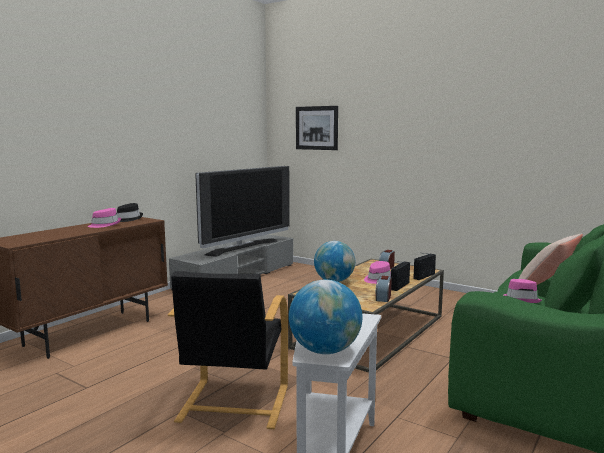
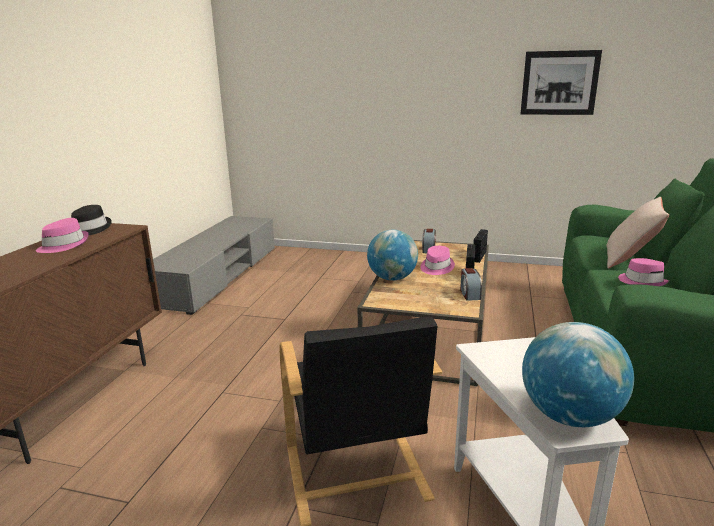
camera: 20 degrees left, 10 degrees up
(243, 247) = (222, 239): television -> none
(316, 128) = (292, 79): picture -> picture (559, 83)

